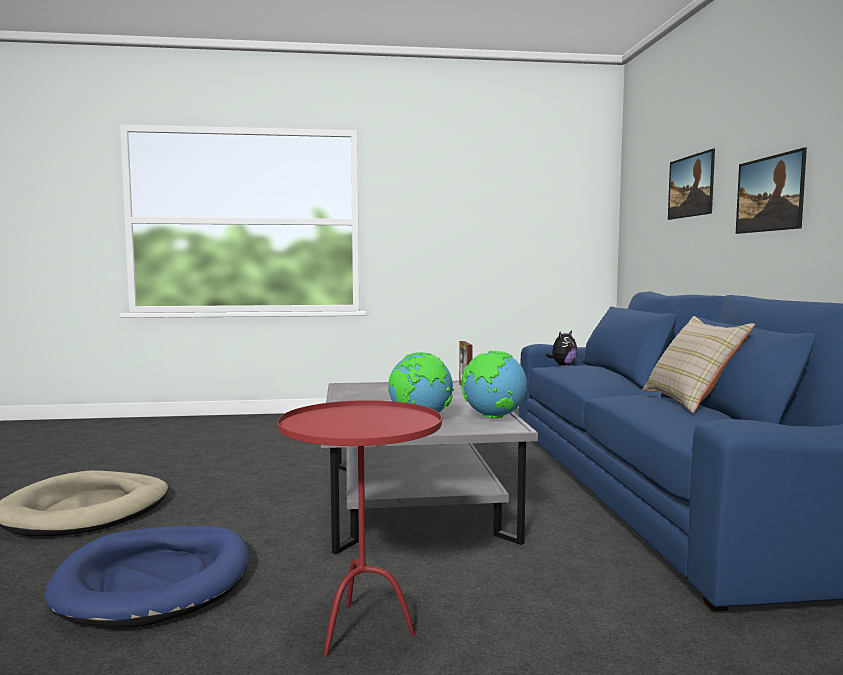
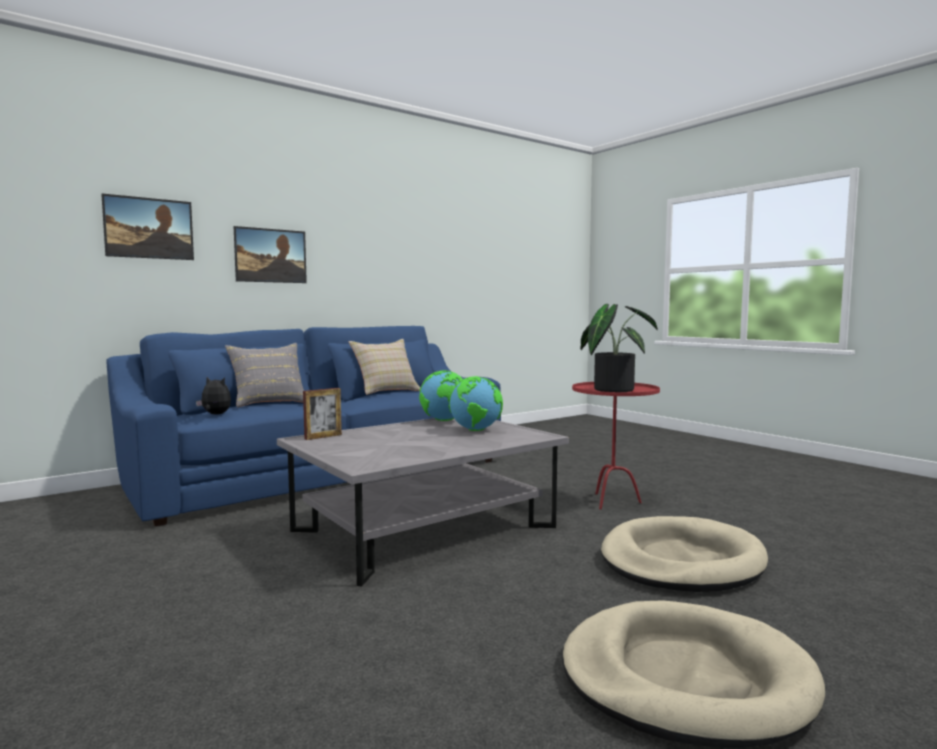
camera: 120 degrees left, 0 degrees up
(155, 581) = (681, 561): blue dog bed -> beige dog bed
(360, 420) = (613, 389): none -> potted plant
(608, 371) = (269, 403): none -> grey pillow

